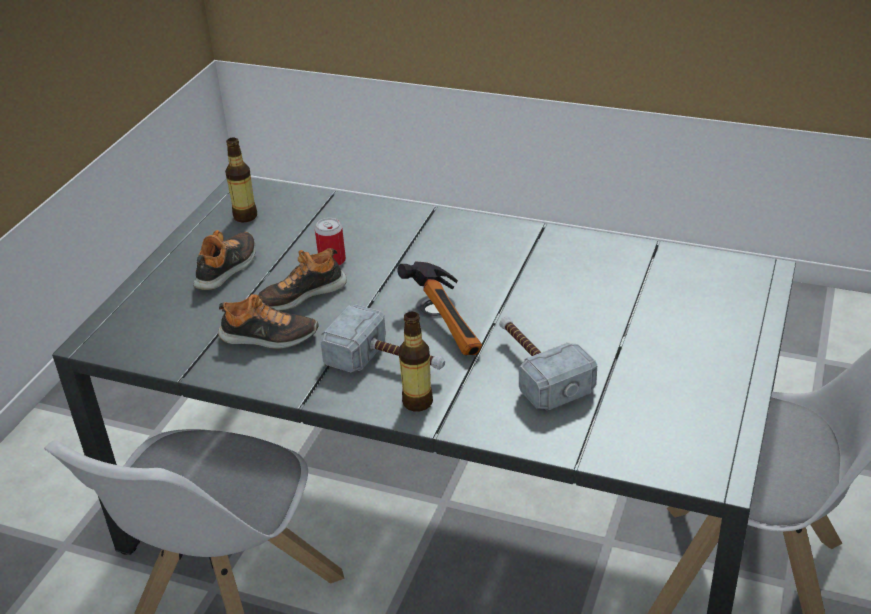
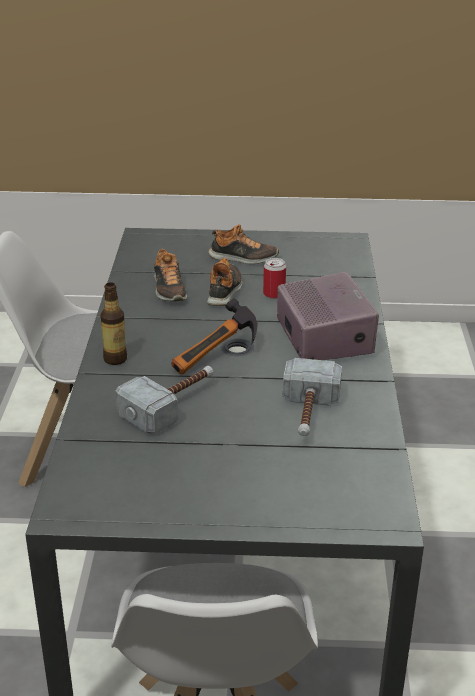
camera: 70 degrees right, 5 degrees down
(245, 216) = (312, 250): bottle -> none
(301, 294) = (225, 291): shoe -> shoe turned 60 degrees clockwise
(388, 362) = (157, 339): hammer -> hammer (308, 414)
(444, 245) = (324, 337): none -> radio

